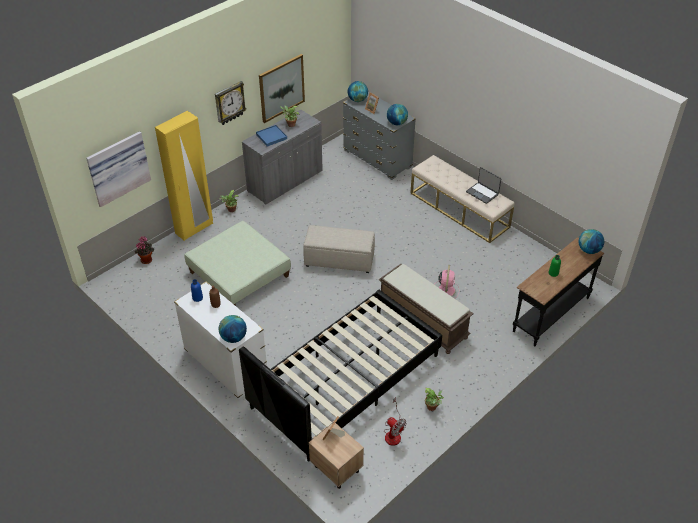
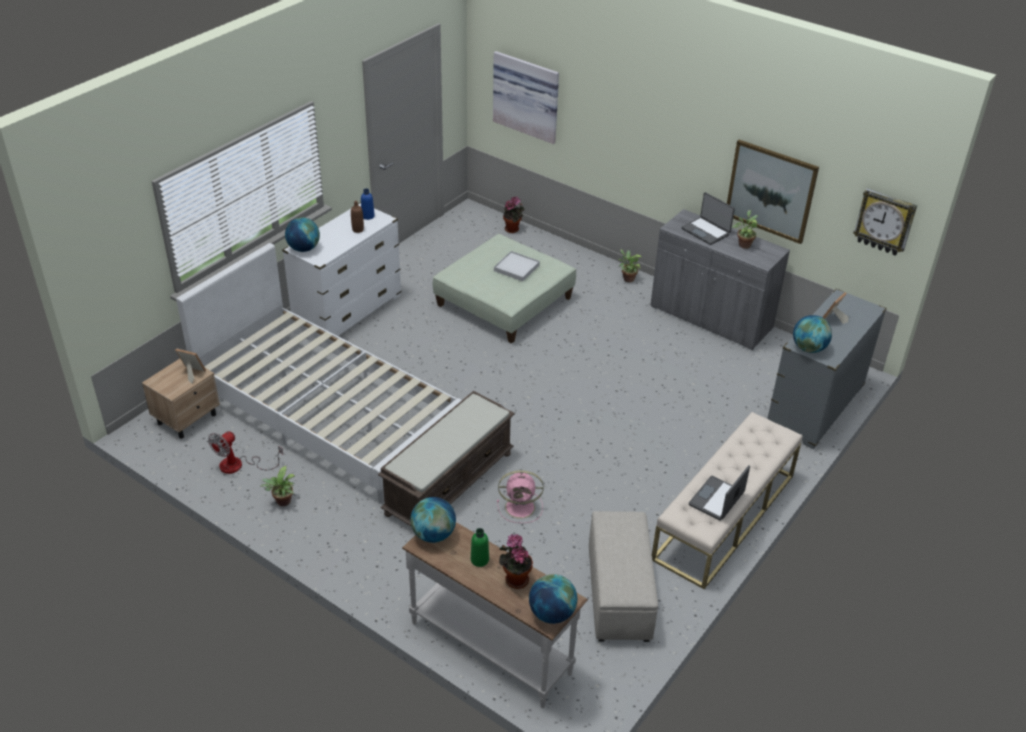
camera: 80 degrees right, 5 degrees down
(194, 228) = (580, 255): yellow wardrobe -> none
(229, 103) = (684, 141): wall clock -> wall clock (884, 222)
(235, 248) = (516, 268): none -> white tray
(271, 137) = (706, 231): blue tray -> laptop
(340, 260) = (556, 388): beige ottoman -> beige ottoman (619, 594)
(345, 381) = (327, 414): black bed -> white bed
(357, 100) = (850, 302): globe -> globe (433, 535)
(550, 314) = (491, 647): black console table -> white console table
(566, 261) = (515, 579): none -> potted plant

